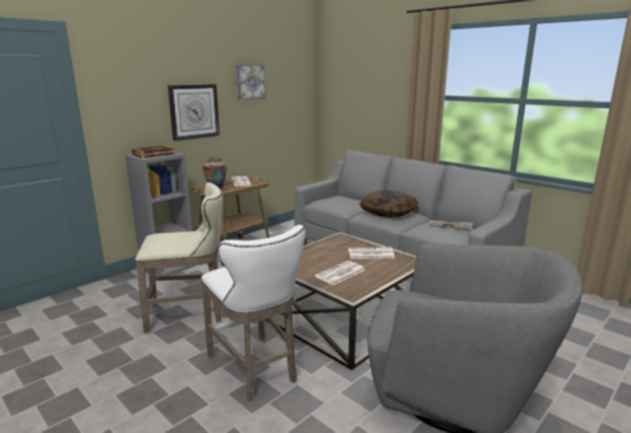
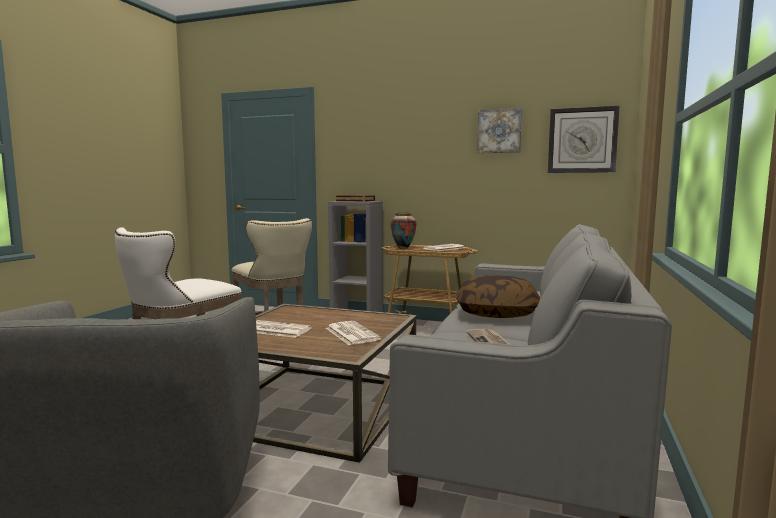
camera: 65 degrees right, 10 degrees down
(194, 111) = (419, 164): wall clock -> wall clock (582, 140)

